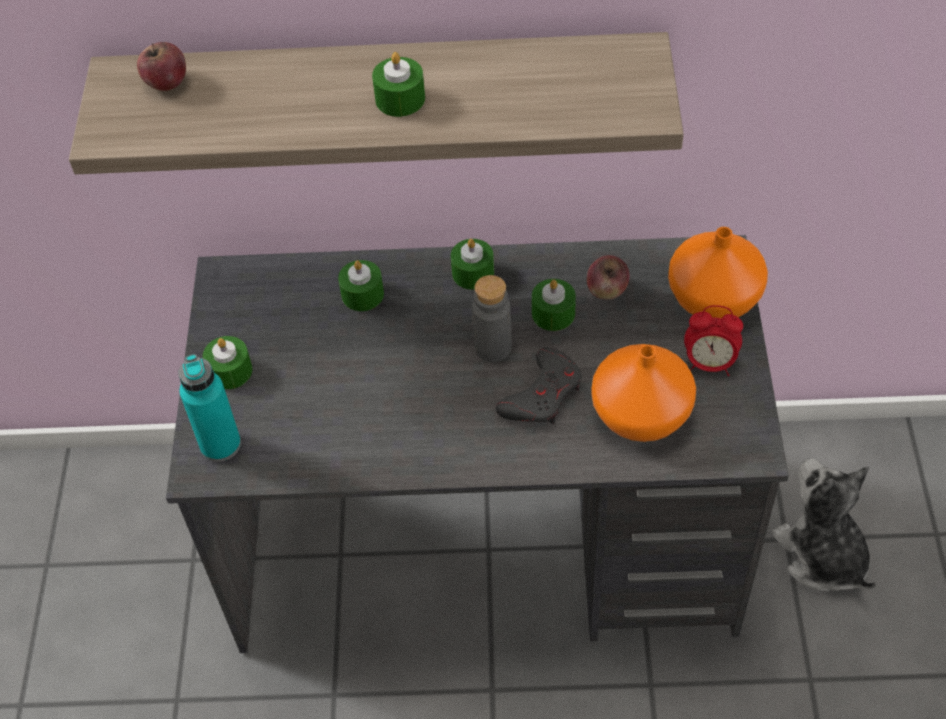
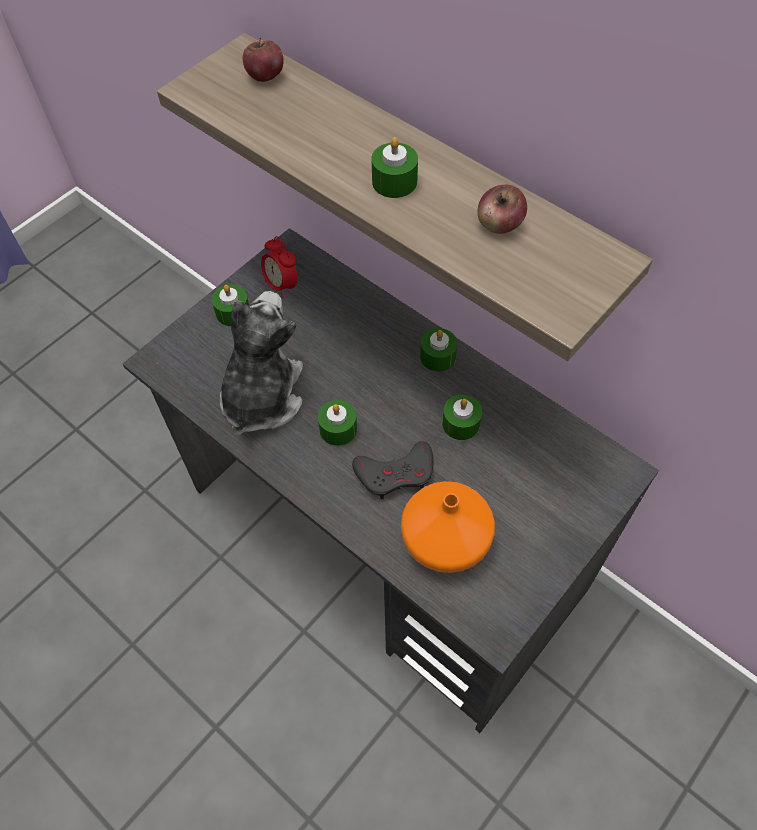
camera: 40 degrees right, 5 degrees up
(220, 444) = (181, 354): turquoise bottle -> none
(362, 294) = (356, 320): green candle -> green candle (338, 429)
(493, 347) = (398, 416): grey bottle -> none
(607, 290) = (514, 435): apple -> apple (499, 225)
(709, 364) = (531, 544): alarm clock -> alarm clock (282, 285)
(712, 300) = (582, 499): orange vase -> none
(821, 555) = (588, 730): plush toy -> plush toy (262, 396)

